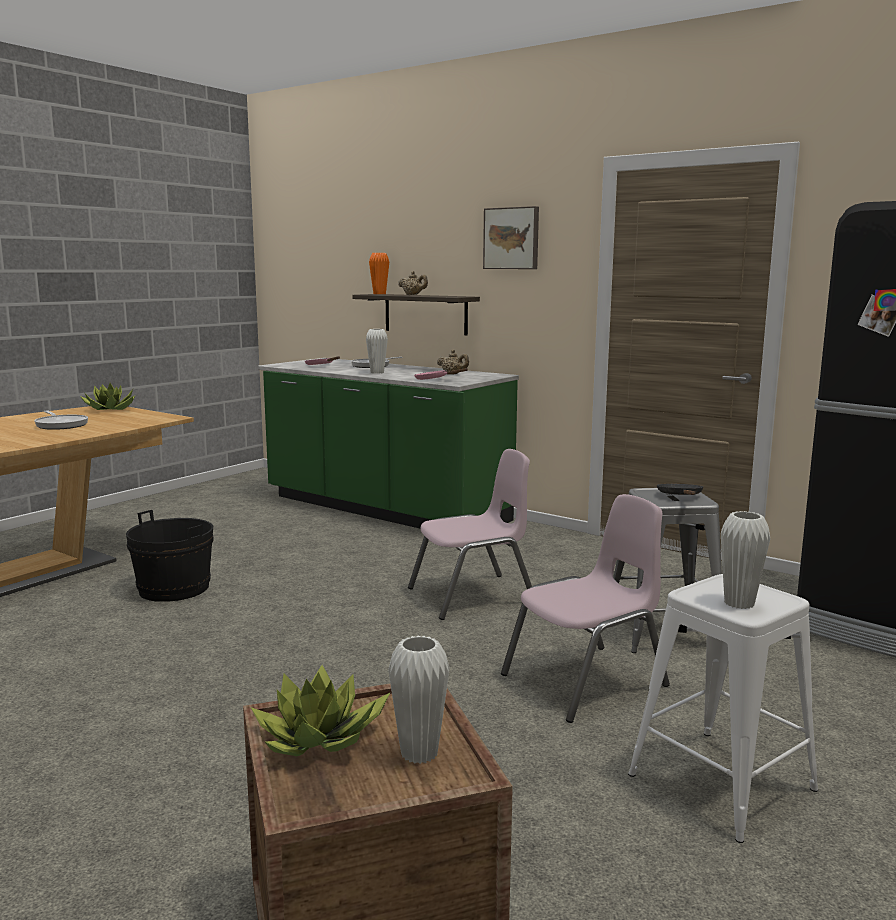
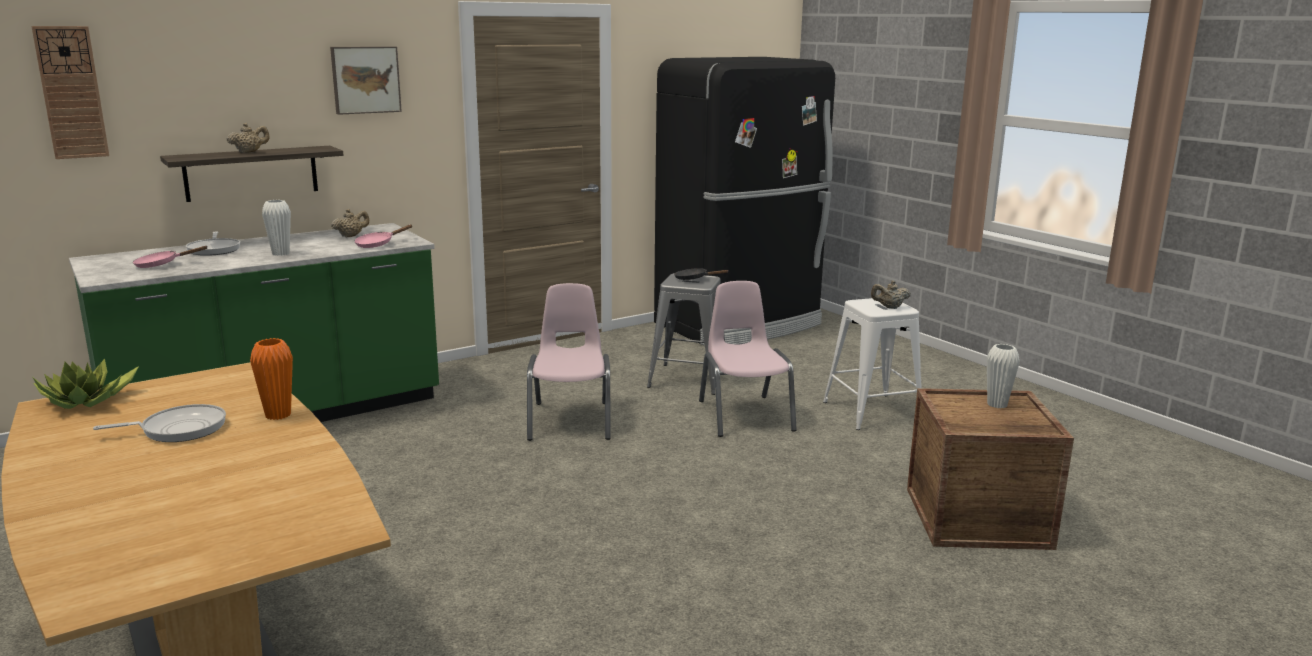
camera: 70 degrees left, 5 degrees up
(174, 589) = (399, 554): black bucket -> none
(320, 737) = (978, 422): potted plant -> none
(338, 245) = (71, 93): none -> wall clock
(379, 294) = (184, 156): orange vase -> orange vase (278, 415)
(739, 603) = (889, 307): white vase -> beige teapot

